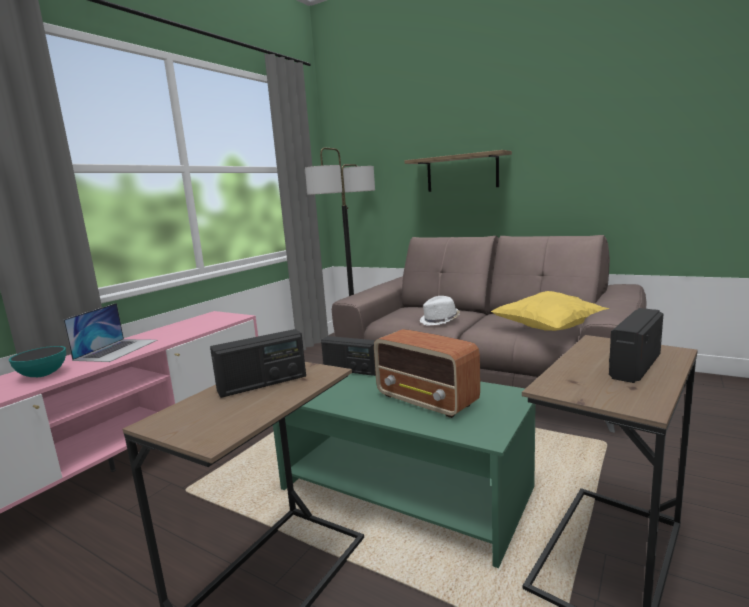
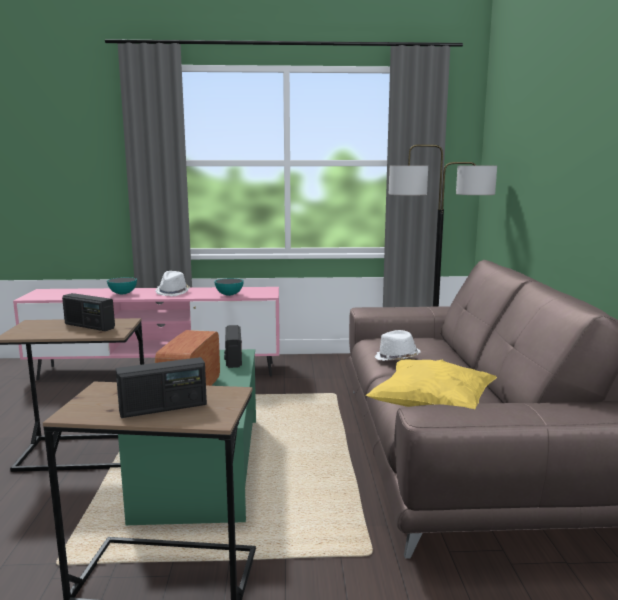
camera: 55 degrees right, 0 degrees up
(117, 350) = (173, 292): laptop -> white hat
(198, 329) = (229, 295): none -> bowl
(462, 173) = (558, 186): shelf -> none
(634, 366) = (163, 408): radio -> radio turned 150 degrees clockwise

